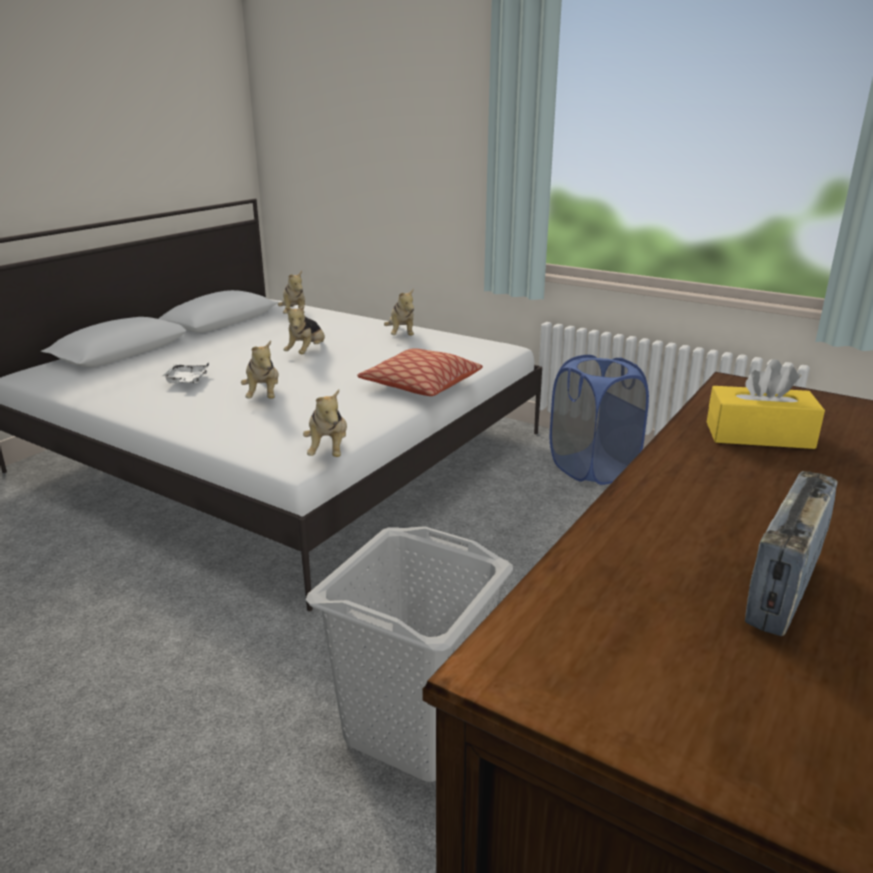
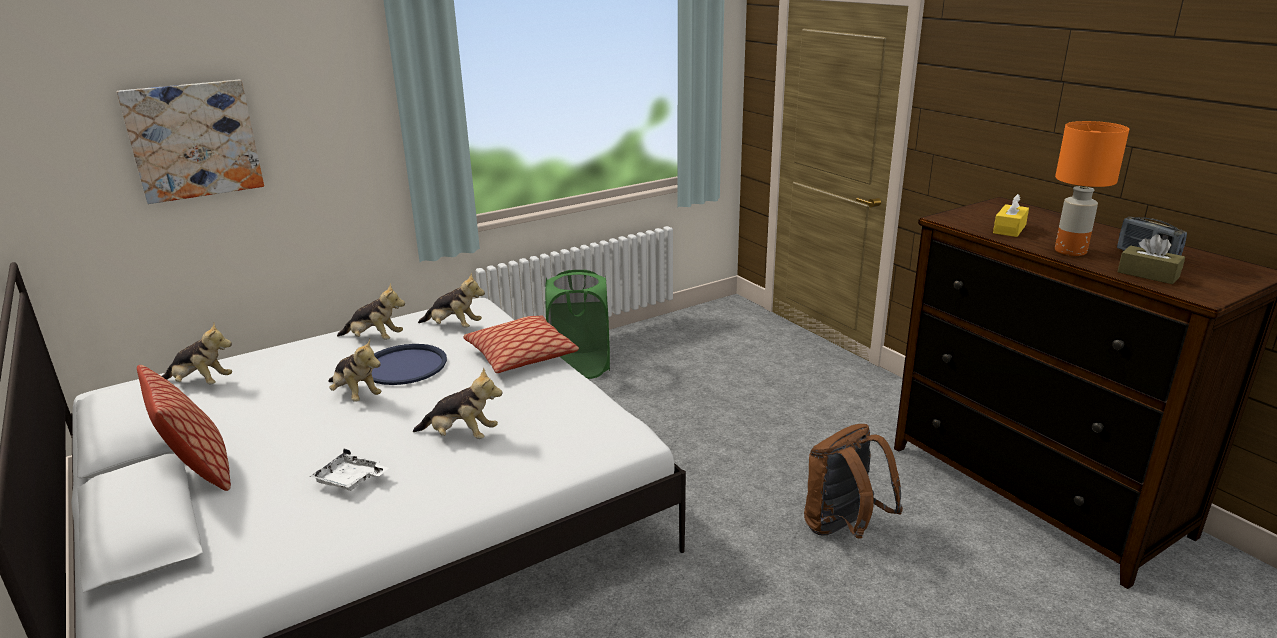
camera: 65 degrees left, 0 degrees up
(184, 344) = (199, 472): none -> pillow
(328, 451) = (625, 421): plush toy -> plush toy (453, 327)
(358, 136) = (193, 140): none -> picture
(364, 354) = (404, 366): none -> blue tray
(413, 728) = (843, 529): grey laundry basket -> brown backpack
(592, 468) = (580, 366): blue laundry basket -> green laundry basket
(624, 585) = (1148, 274): none -> brown tissue box
(690, 494) = (1070, 251): none -> orange table lamp

